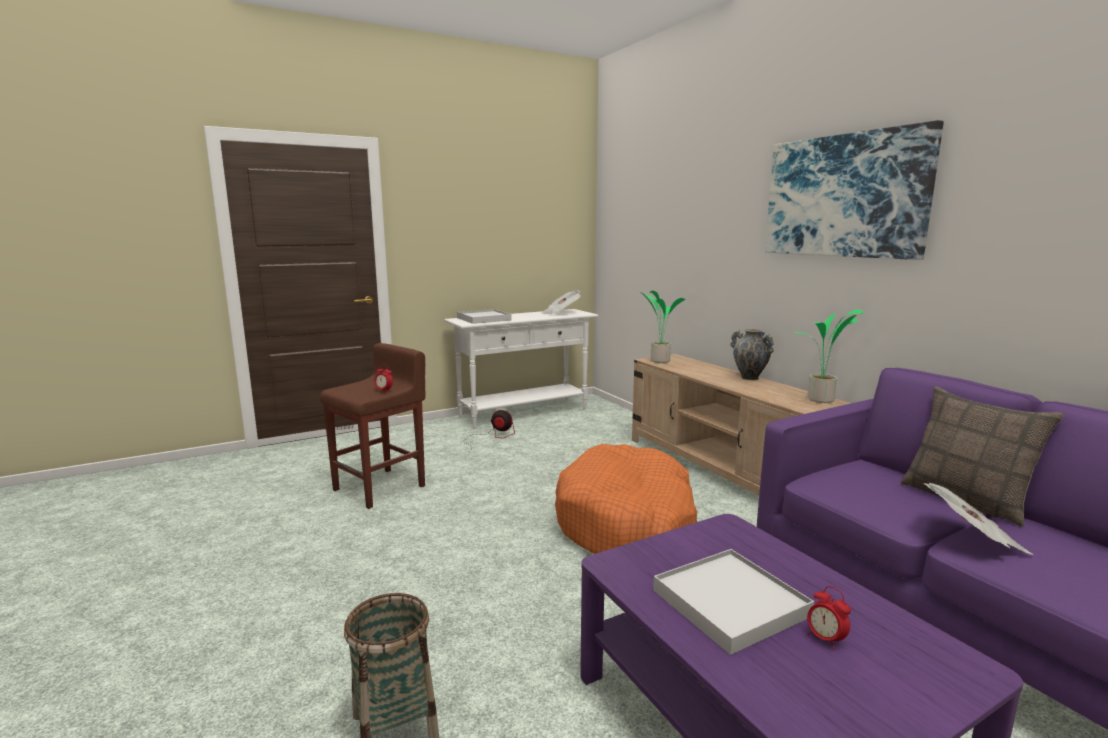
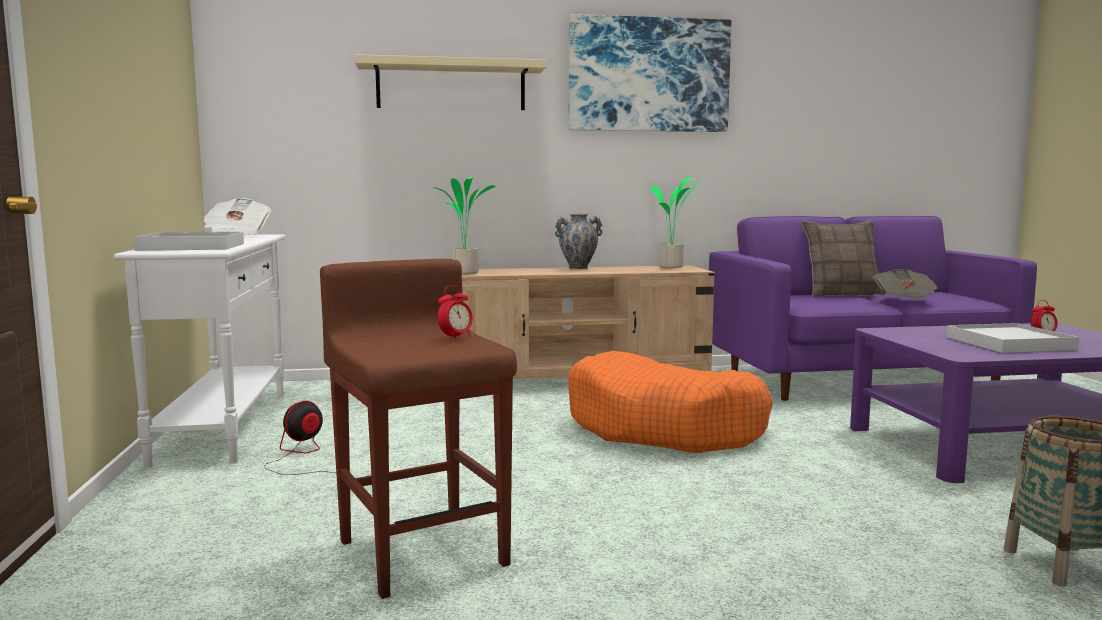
camera: 70 degrees left, 5 degrees down
(697, 215) = (451, 86): none -> beige shelf

